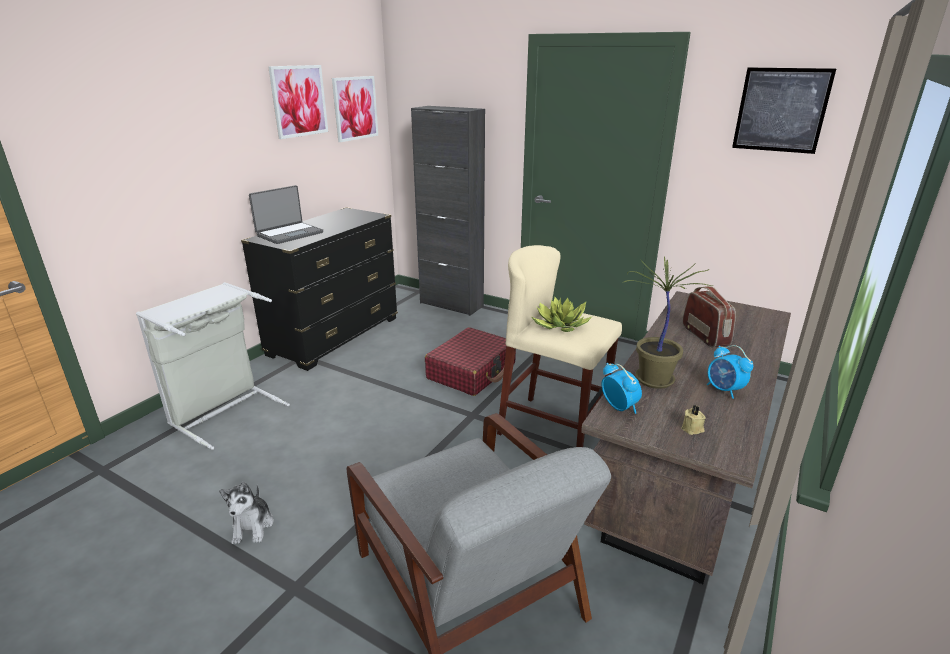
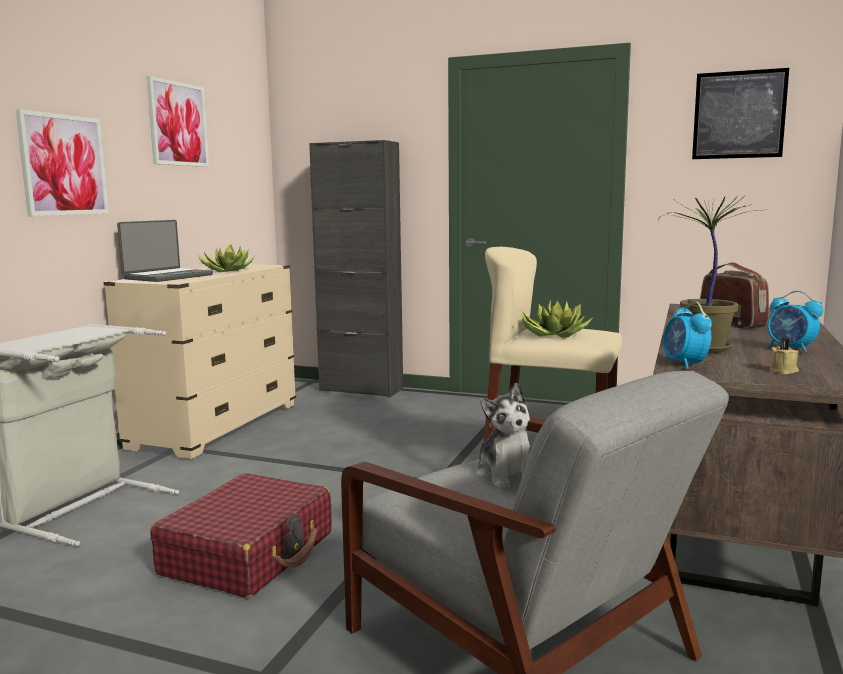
camera: 10 degrees left, 15 degrees down
(253, 526) = (170, 619): plush toy -> plush toy (506, 475)
(335, 336) = (216, 426): black dresser -> beige dresser
(338, 224) = (227, 270): none -> potted plant
(355, 108) = (238, 146): picture -> picture (63, 165)
(472, 371) = (417, 444): red suitcase -> red suitcase (249, 553)
(619, 407) = (684, 364): alarm clock -> alarm clock turned 150 degrees counterclockwise

